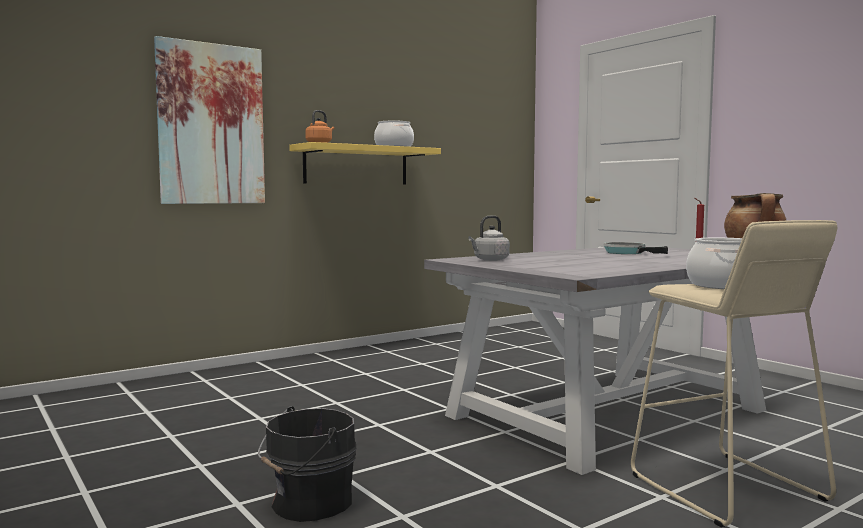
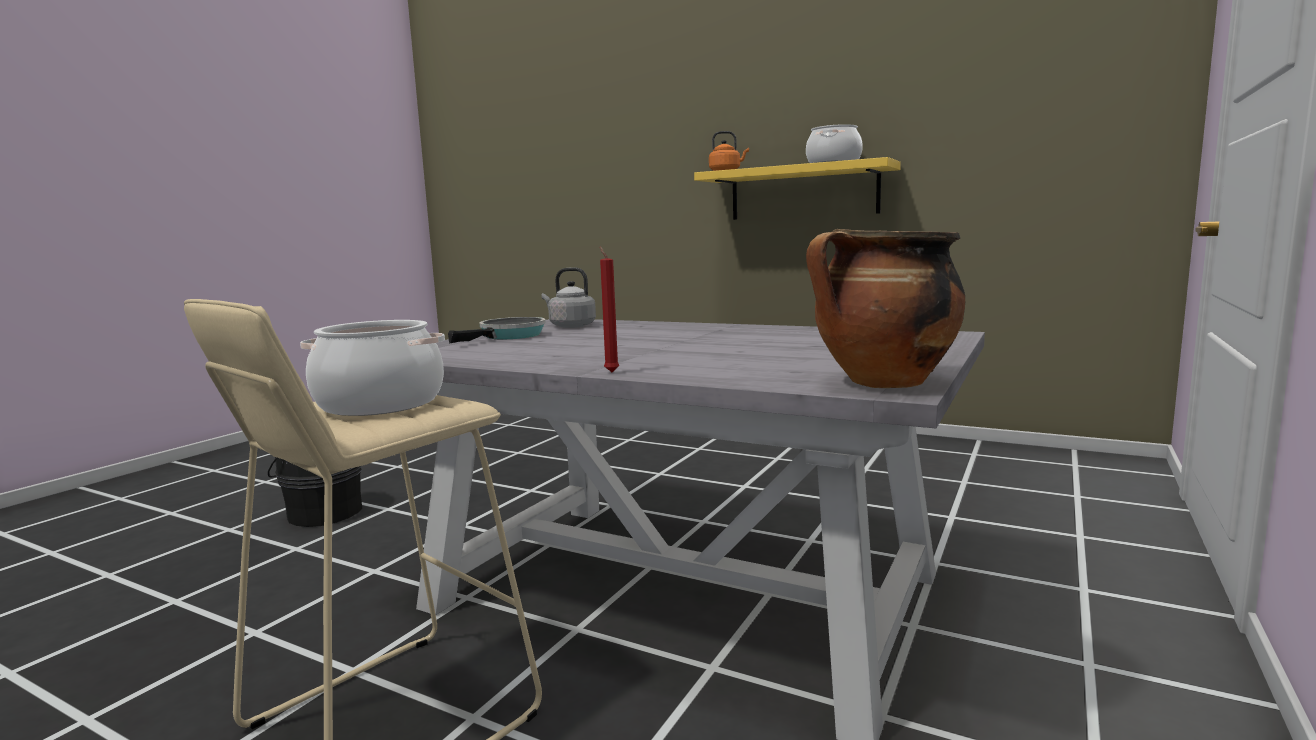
camera: 65 degrees right, 5 degrees up
(211, 124) = (640, 163): picture -> none
(627, 253) = (779, 341): frying pan -> frying pan (509, 336)

